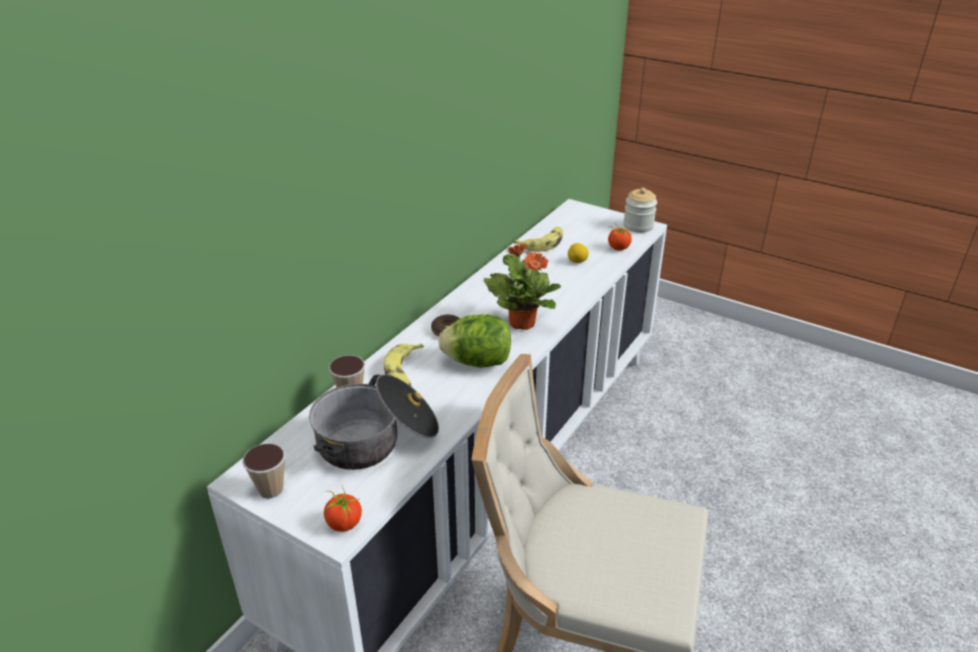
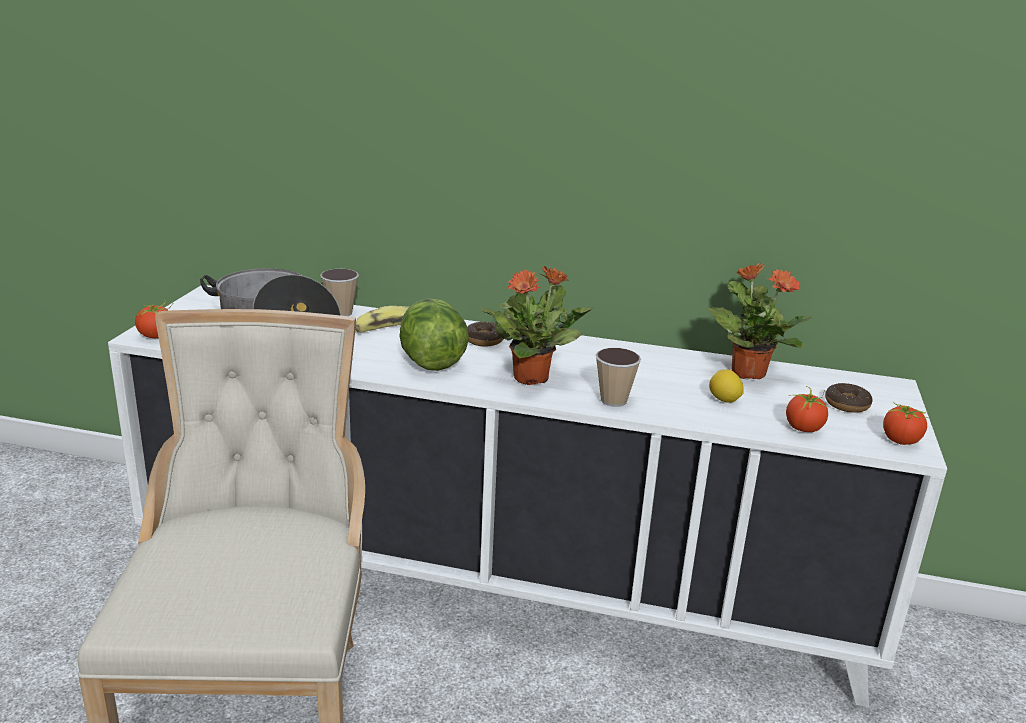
camera: 70 degrees right, 10 degrees down
(271, 489) = (199, 304): cup -> cup (613, 400)
(542, 243) = (747, 372): banana -> potted plant
(593, 227) = (847, 404): none -> donut
(638, 226) = (901, 441): jar -> tomato

